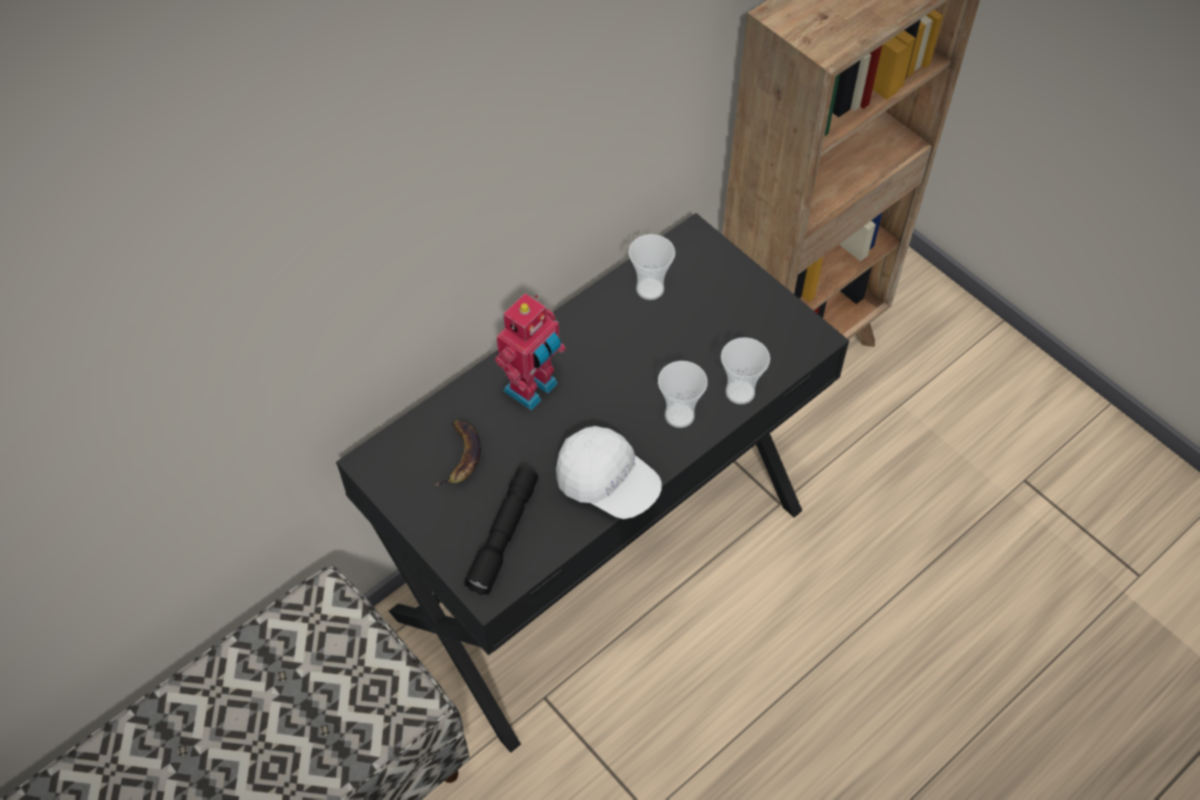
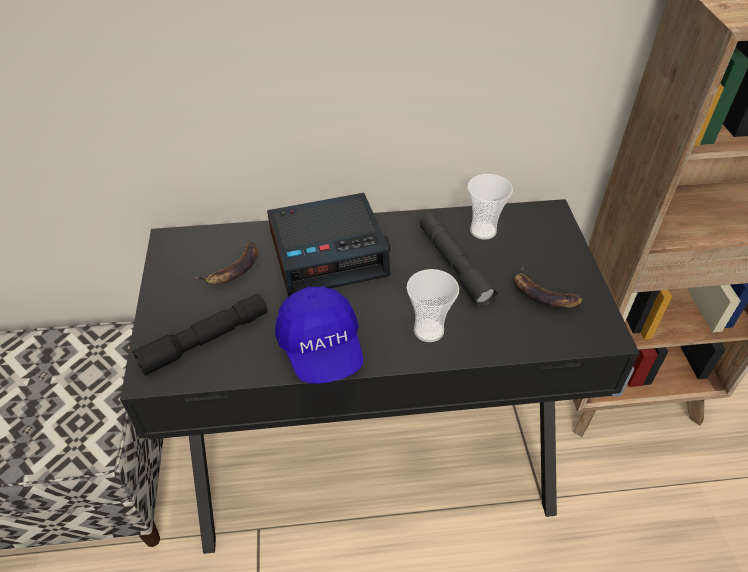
camera: 35 degrees right, 10 degrees down
(533, 389) = (329, 253): toy robot -> alarm clock
(607, 483) = (321, 349): white cap -> blue cap
(653, 340) = (455, 265): none -> grey flashlight
(740, 392) = (498, 340): cup -> none
(745, 326) = (544, 294): none -> banana

